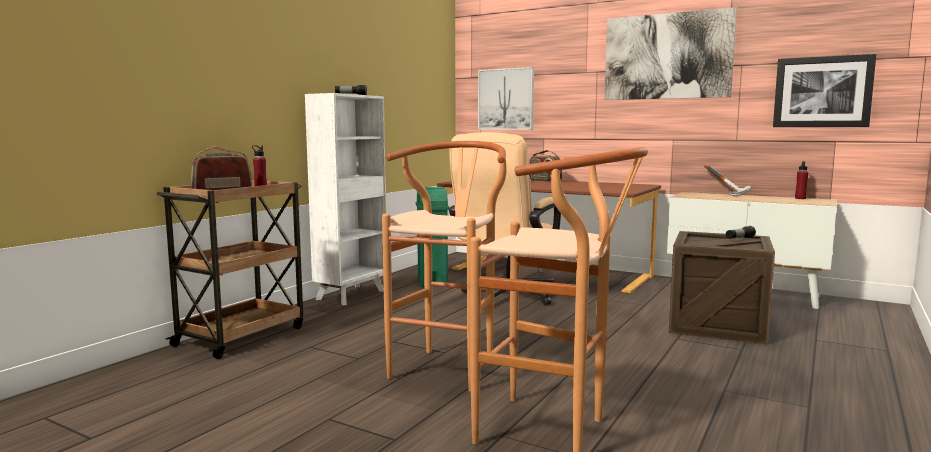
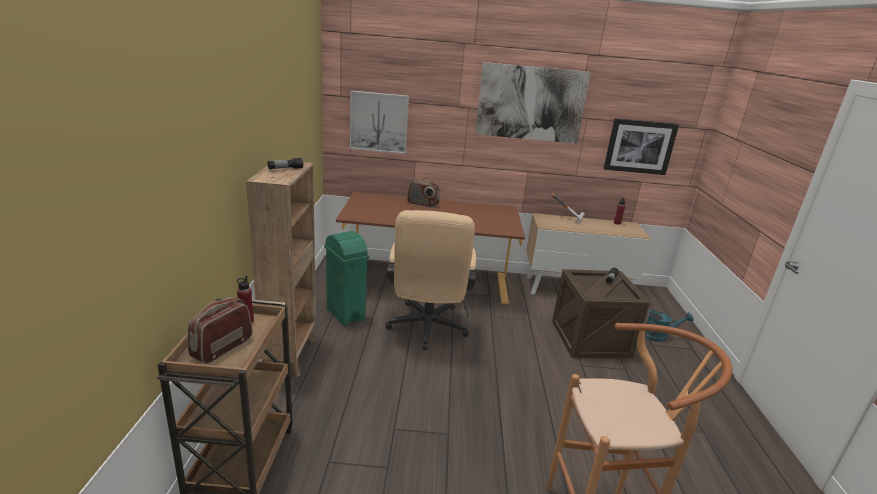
camera: 30 degrees left, 15 degrees up
(352, 295) = (290, 355): white bookcase -> brown bookcase
(449, 365) = (467, 454): brown stool -> none
(837, 335) = (659, 336): none -> turquoise watering can

